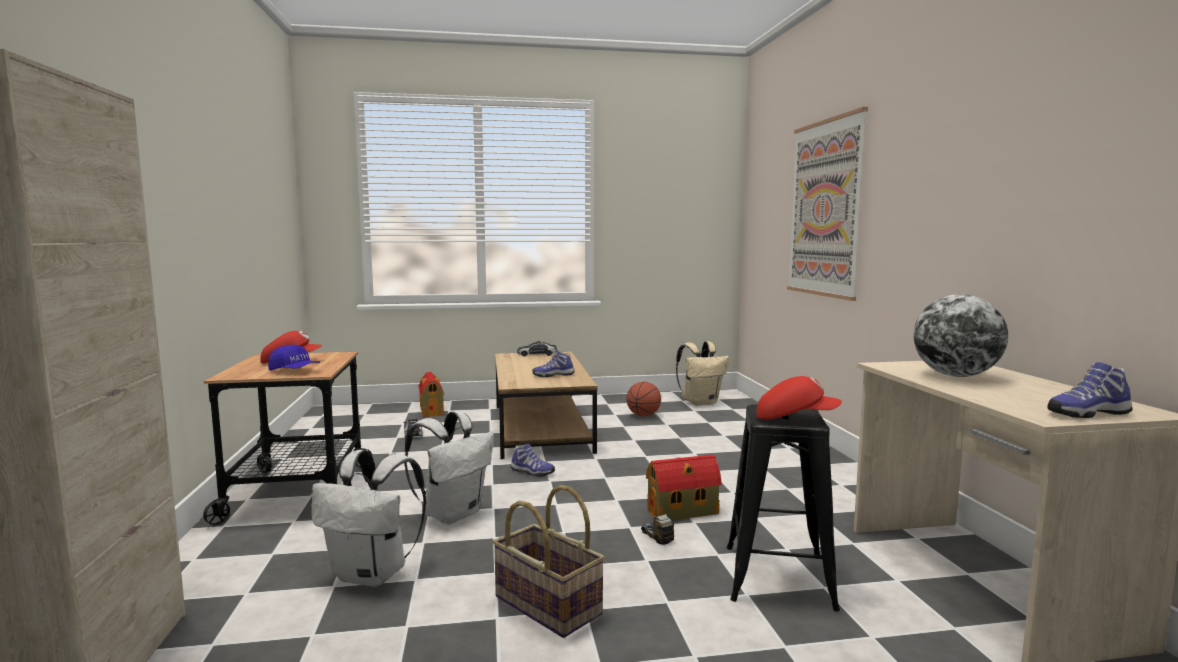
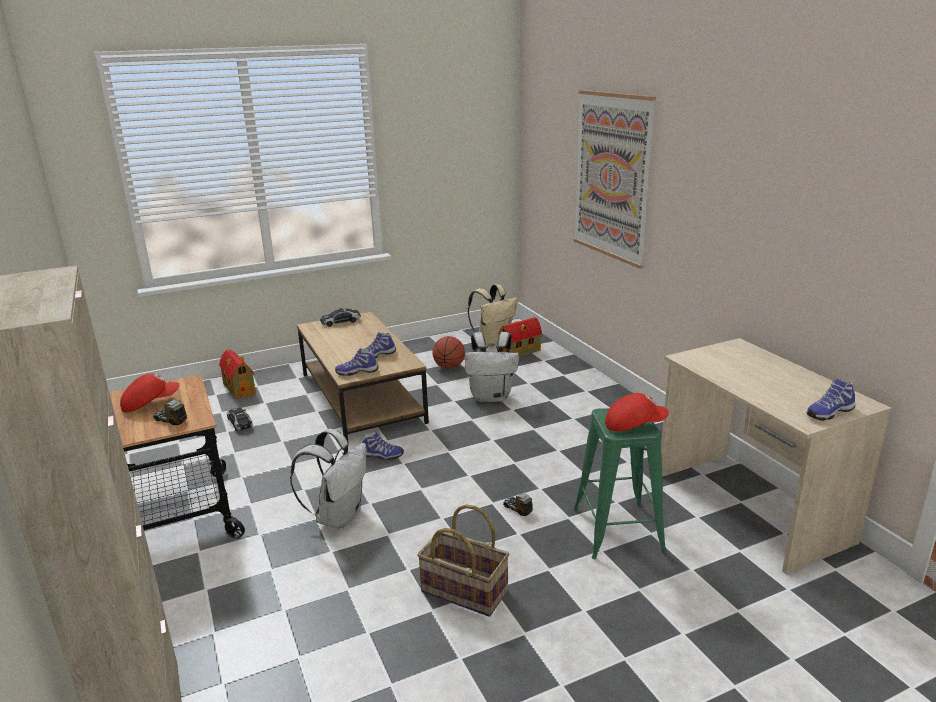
camera: 15 degrees left, 15 degrees up
(294, 371) = (171, 420): blue cap -> toy truck
(373, 574) = (309, 591): white backpack -> white backpack (492, 397)
(524, 383) = (357, 372): none -> shoe
(684, 511) = (528, 478): toy house -> toy house (521, 351)
(778, 577) = (618, 530): black stool -> green stool
(956, 375) = (738, 368): globe -> none

